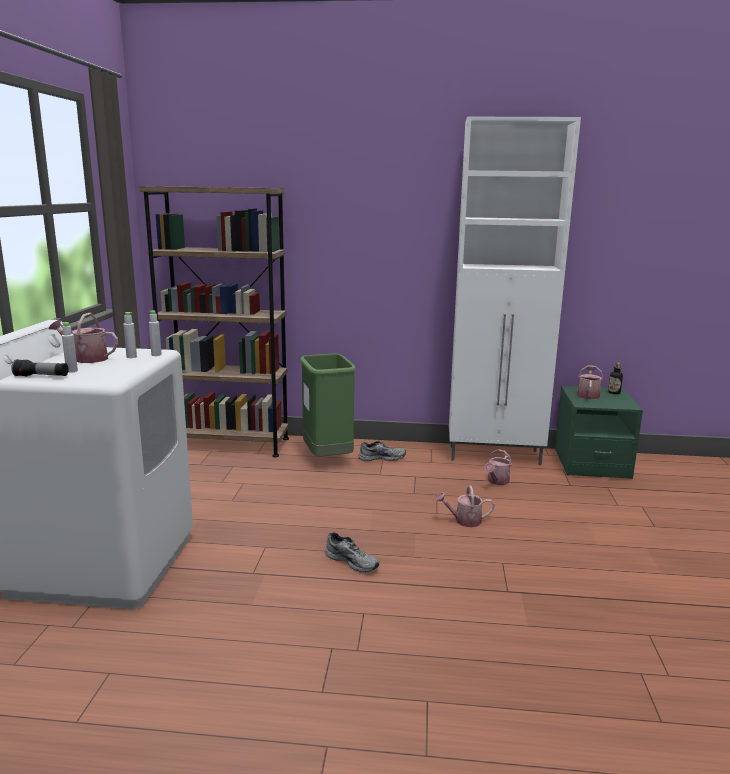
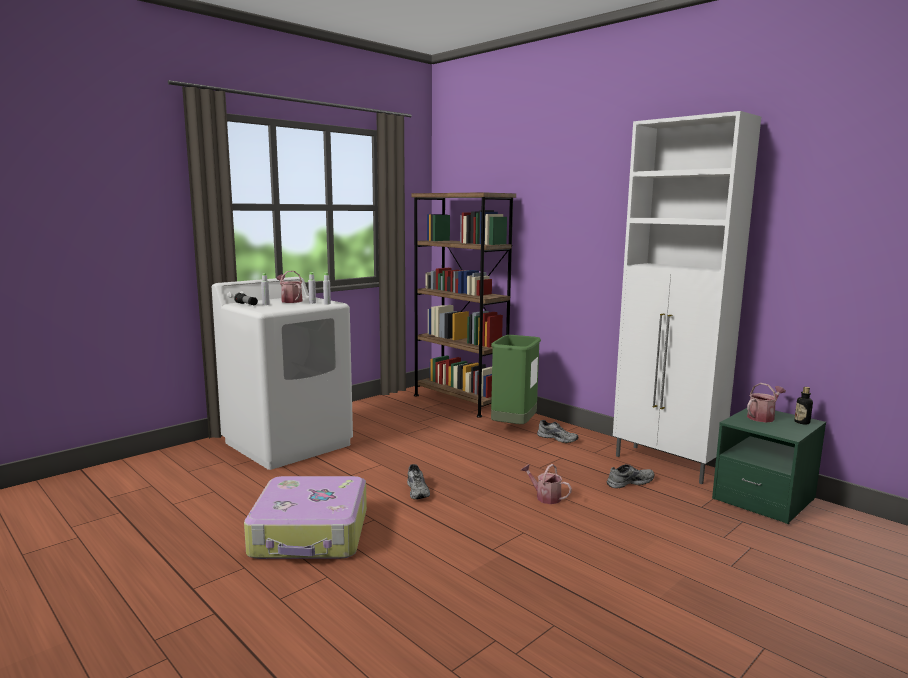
camera: 40 degrees right, 5 degrees down
(329, 663) = (311, 534): none -> suitcase
(497, 481) = (629, 482): watering can -> grey shoe

